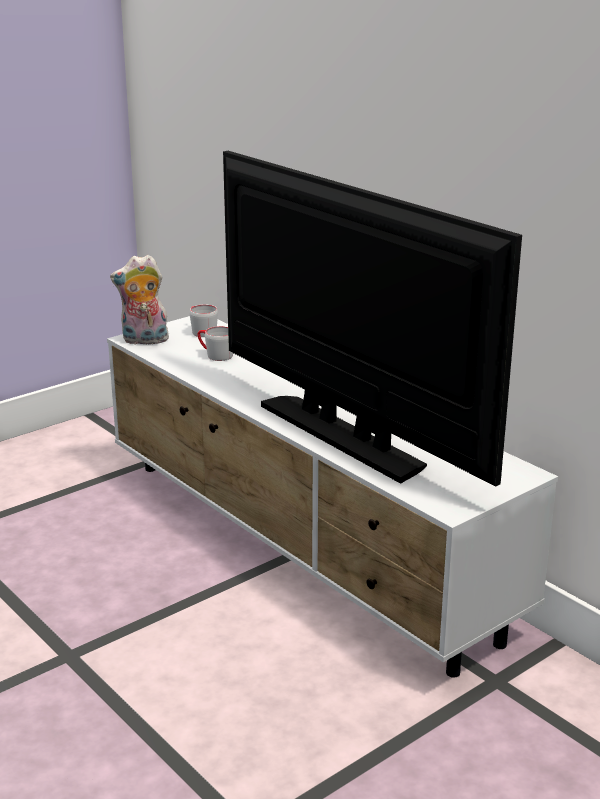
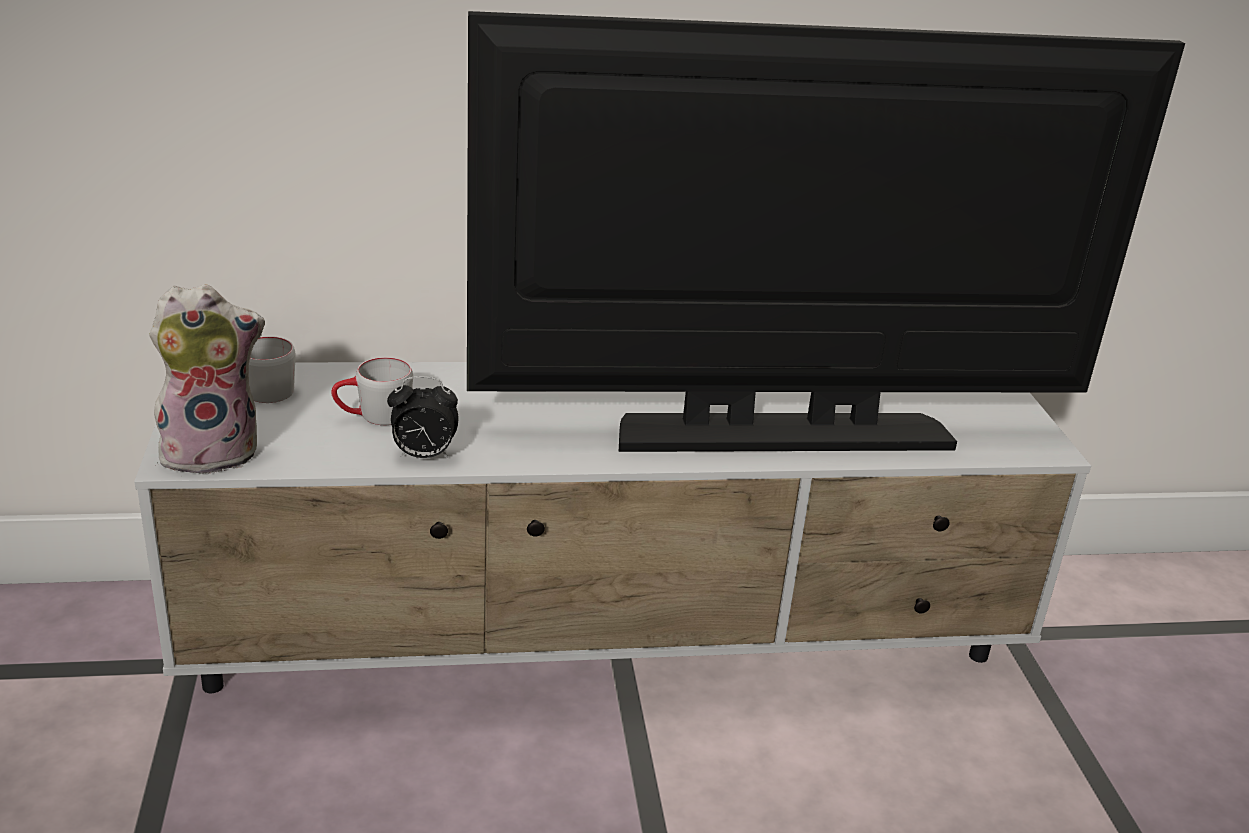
camera: 60 degrees left, 5 degrees up
(144, 341) = (213, 451): plush toy -> plush toy turned 135 degrees counterclockwise
(196, 373) = (423, 456): none -> alarm clock

